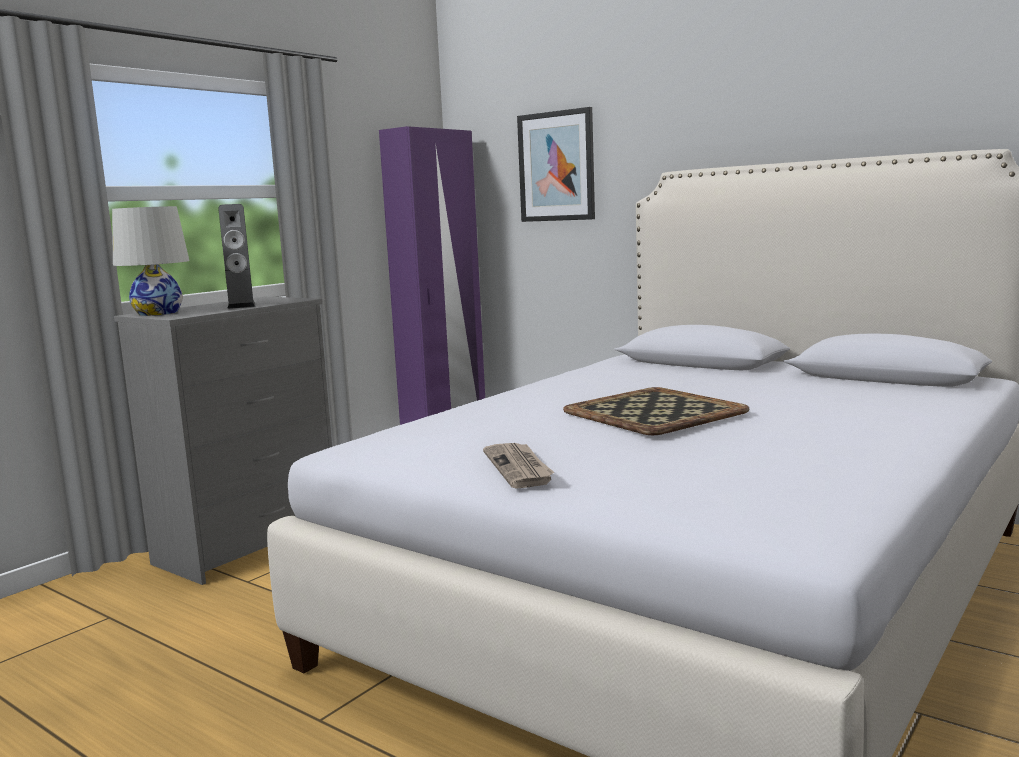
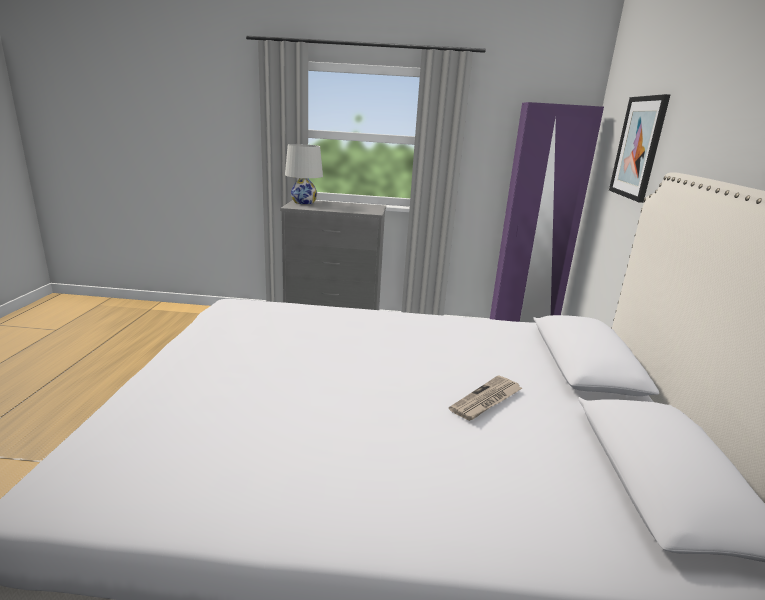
camera: 55 degrees right, 10 degrees up
(241, 305) = (340, 208): speaker -> none
(519, 468) = (202, 354): newspaper -> newspaper (486, 400)
(652, 412) = (368, 370): tray -> none

